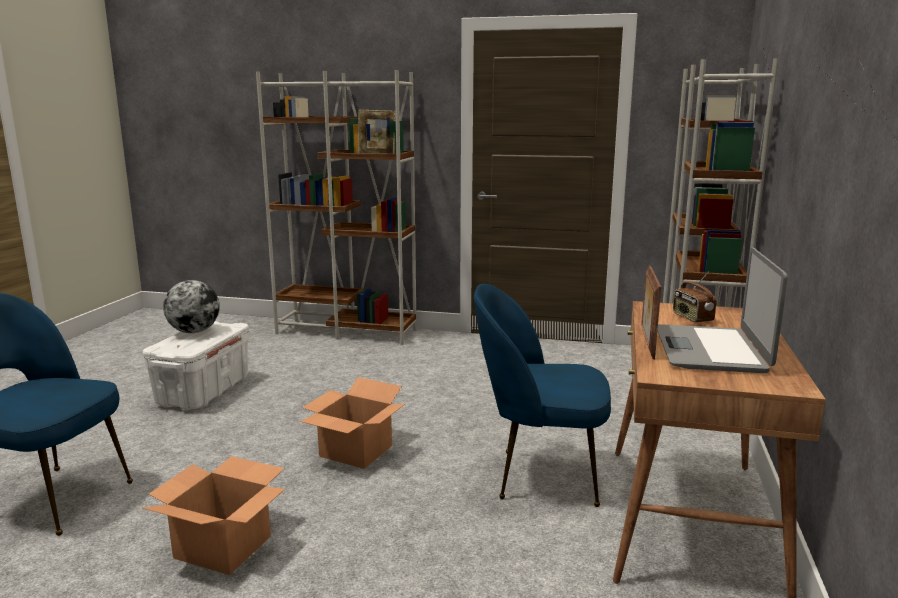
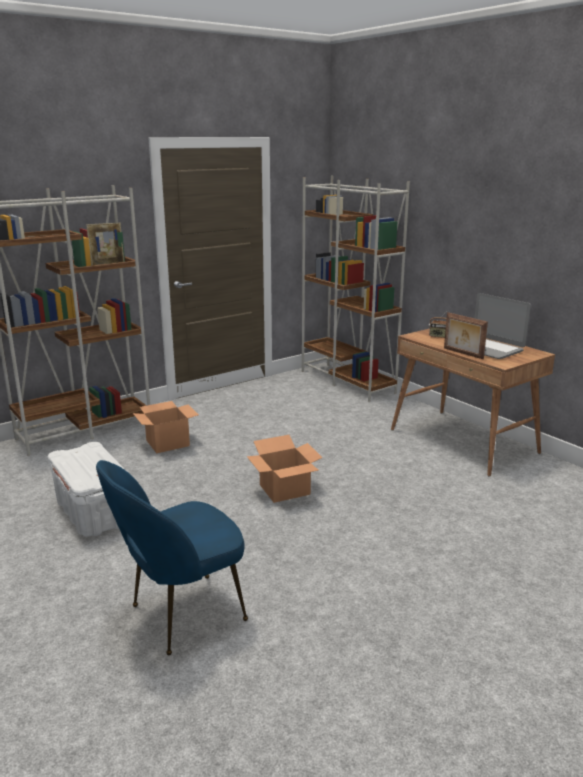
camera: 50 degrees left, 5 degrees up
(194, 332) = (76, 462): globe -> none
(221, 547) = (339, 563): cardboard box -> cardboard box (167, 443)
(538, 476) = (385, 455): blue chair -> none

